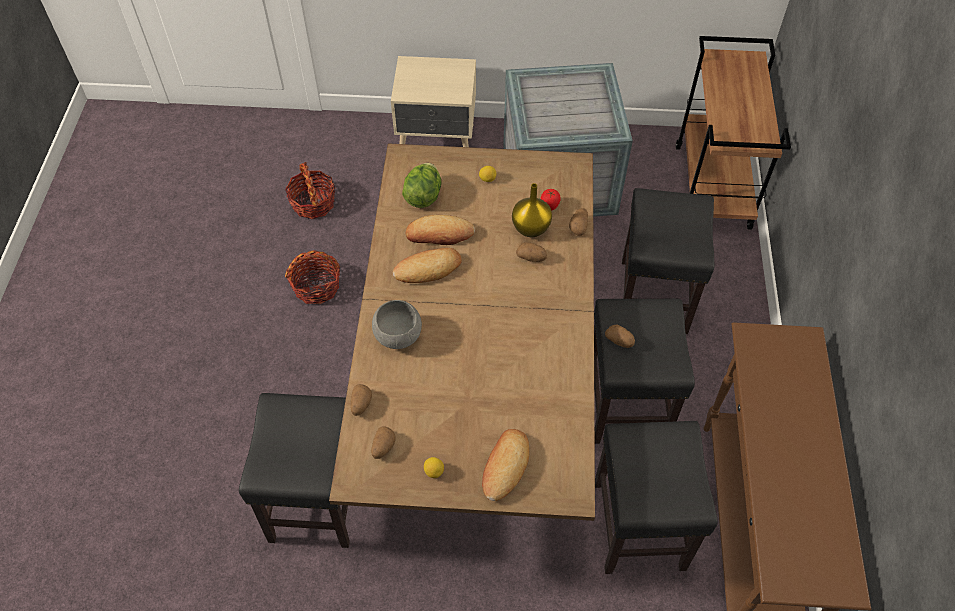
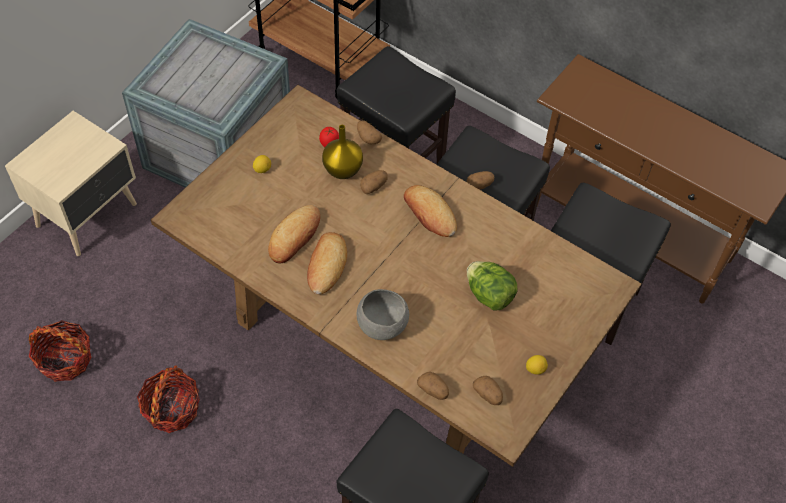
camera: 60 degrees left, 0 degrees up
(423, 196) = (241, 226): lettuce -> lettuce (489, 295)
(505, 466) = (562, 317): bread -> bread (429, 214)

